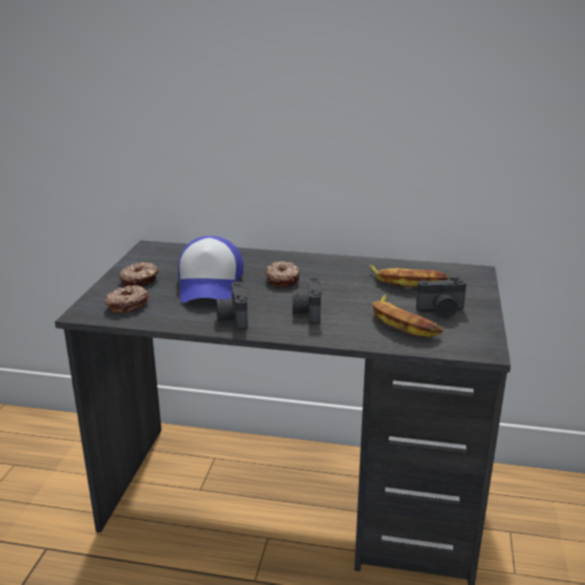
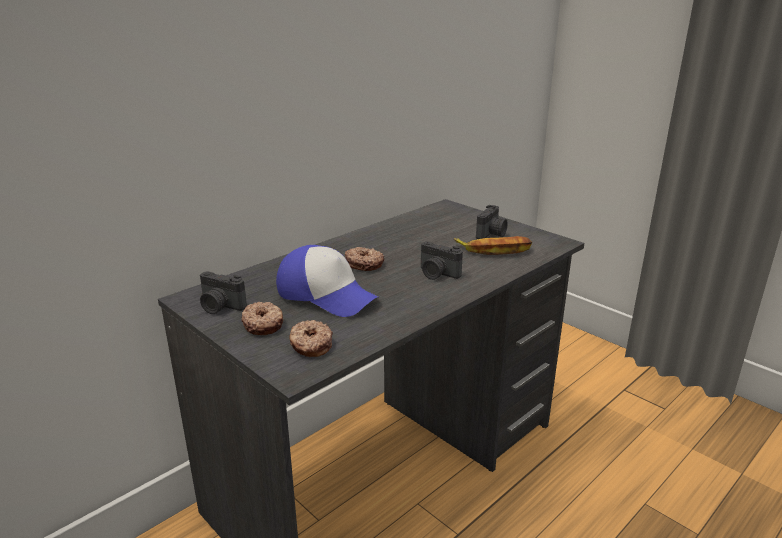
camera: 55 degrees left, 0 degrees up
(232, 319) = (409, 305): camera -> camera (220, 307)
(408, 282) = (433, 228): banana -> none

